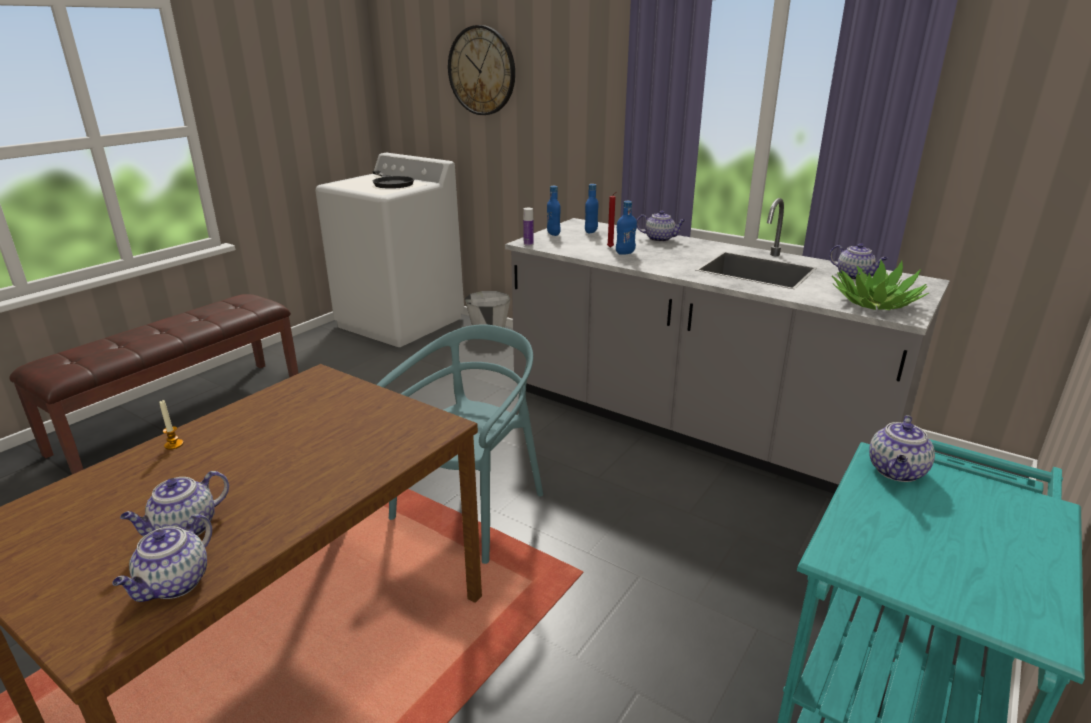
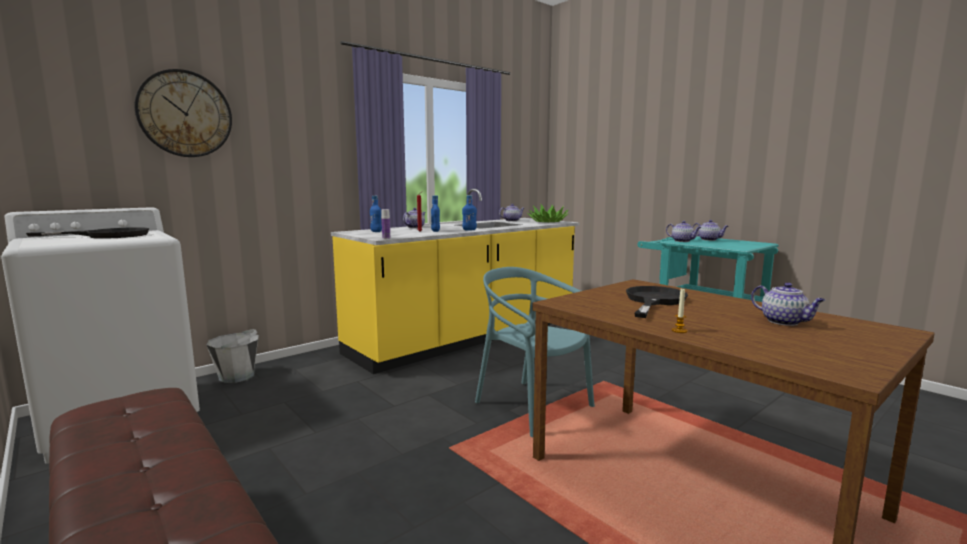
camera: 75 degrees left, 15 degrees down
(174, 585) = (835, 320): teapot -> teapot (709, 239)
(320, 434) = (653, 301): none -> black frying pan
(553, 234) = (368, 235): blue bottle -> blue bottle (469, 230)
(692, 425) = (467, 337): grey counter -> yellow counter

